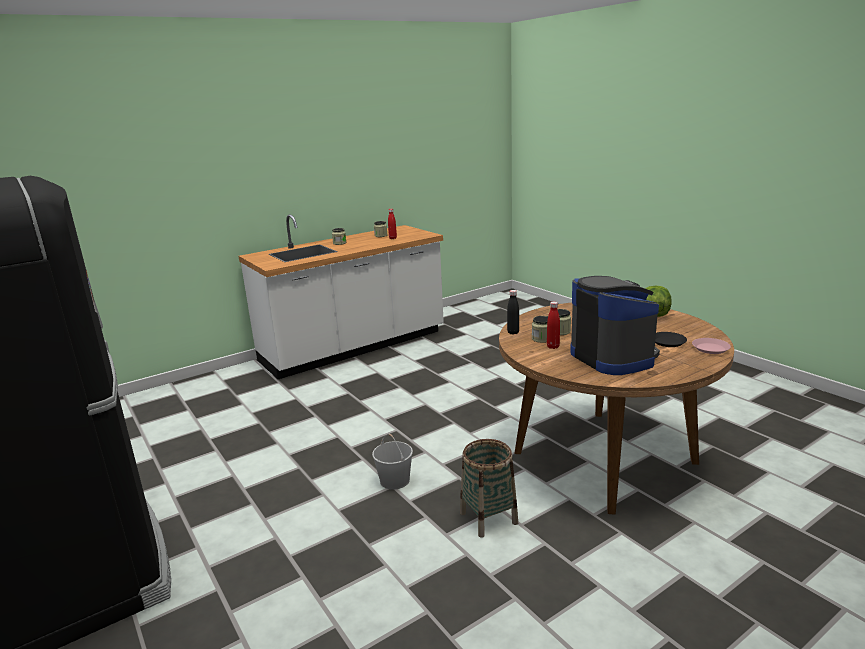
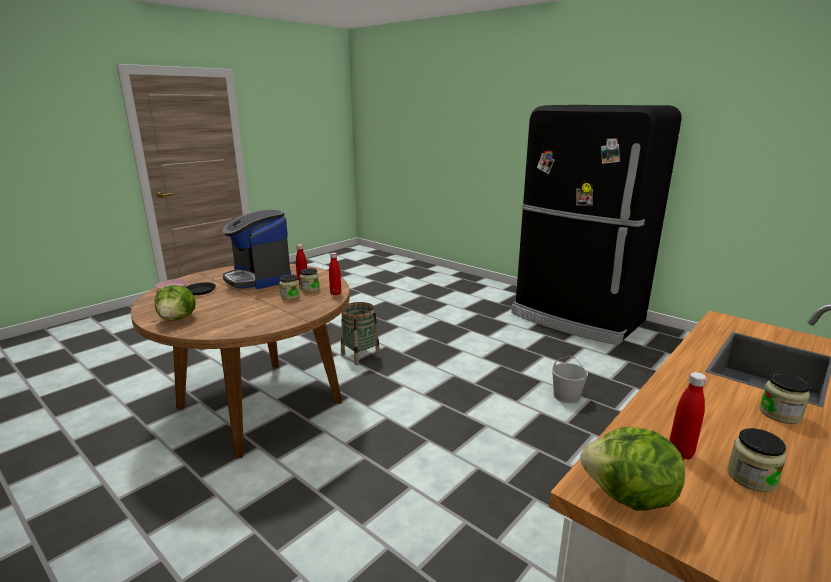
camera: 165 degrees right, 0 degrees up
(394, 480) = (436, 370): white bucket -> white bucket (567, 396)
(422, 234) = (629, 497): none -> lettuce
(513, 332) = (335, 293): black bottle -> red bottle

